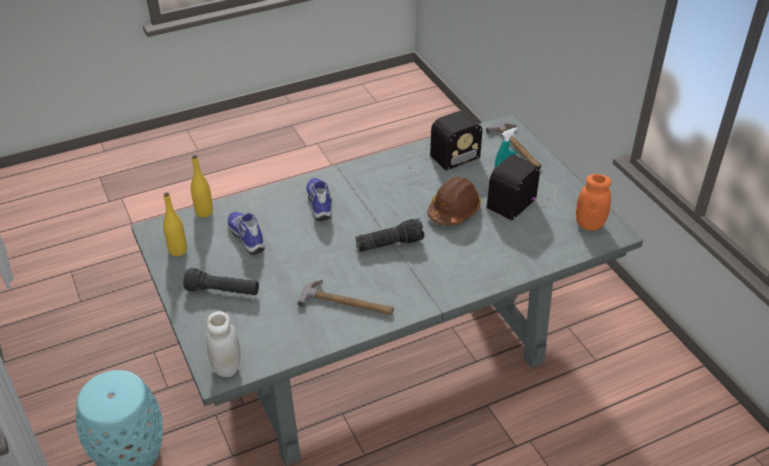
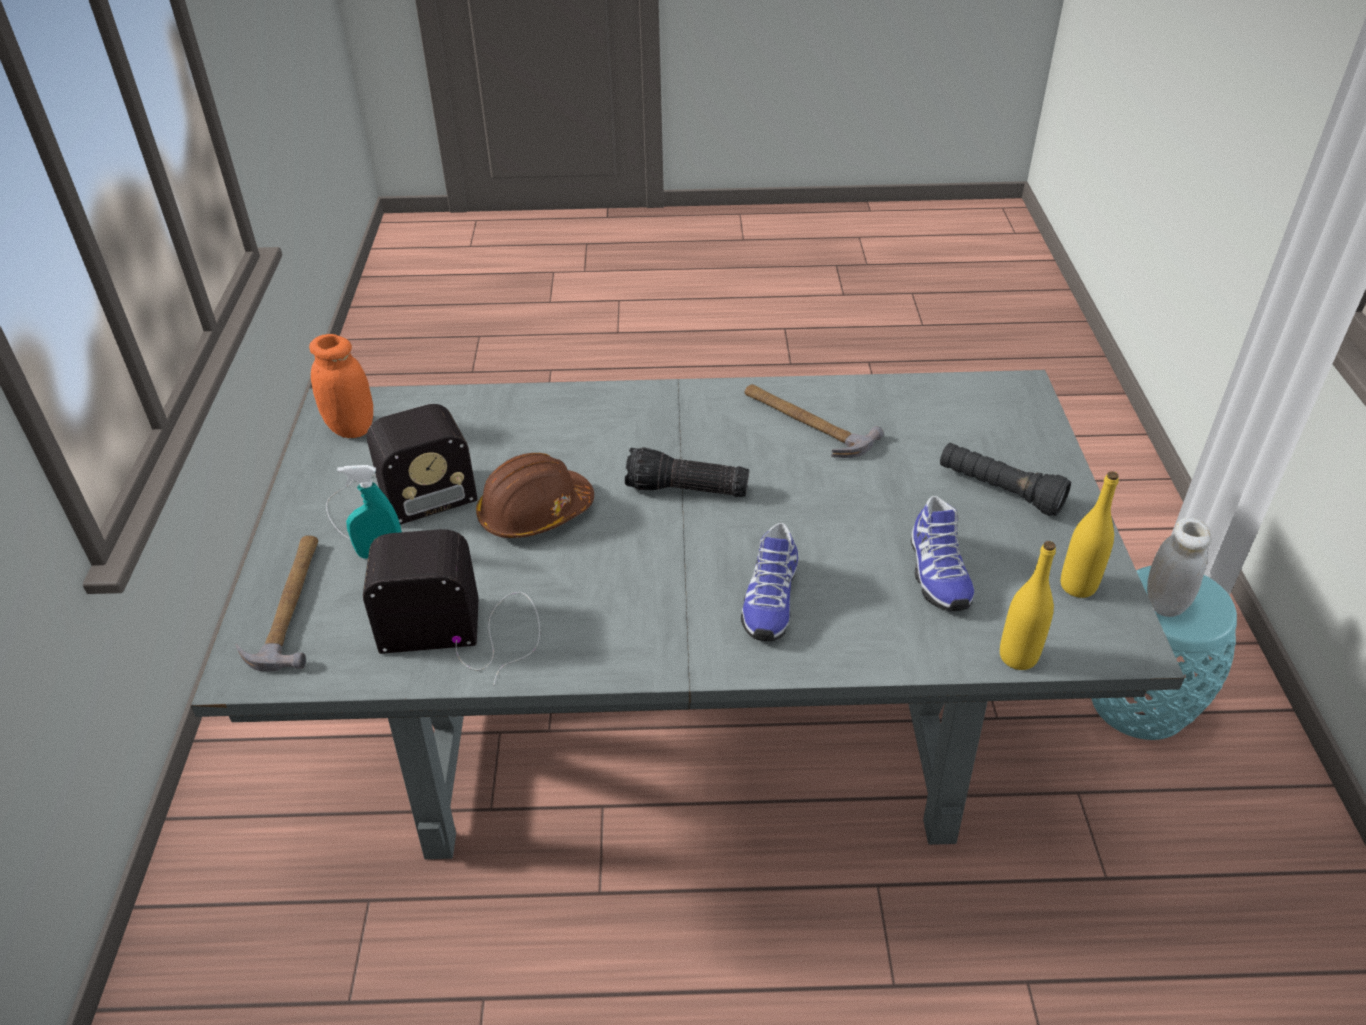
camera: 155 degrees left, 0 degrees up
(226, 367) = (1008, 393): white jar -> white jar (1164, 603)

